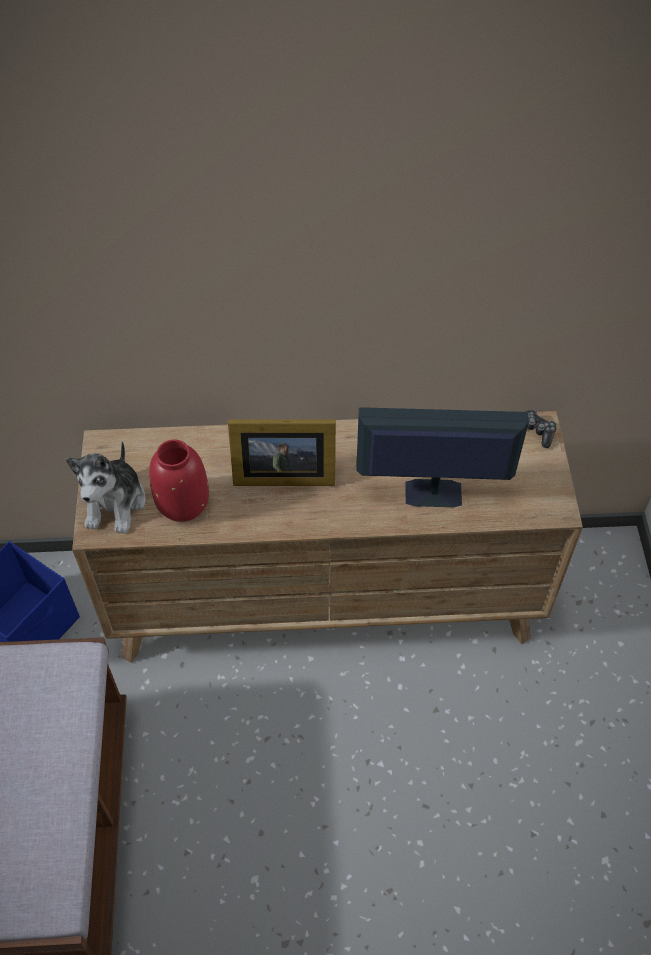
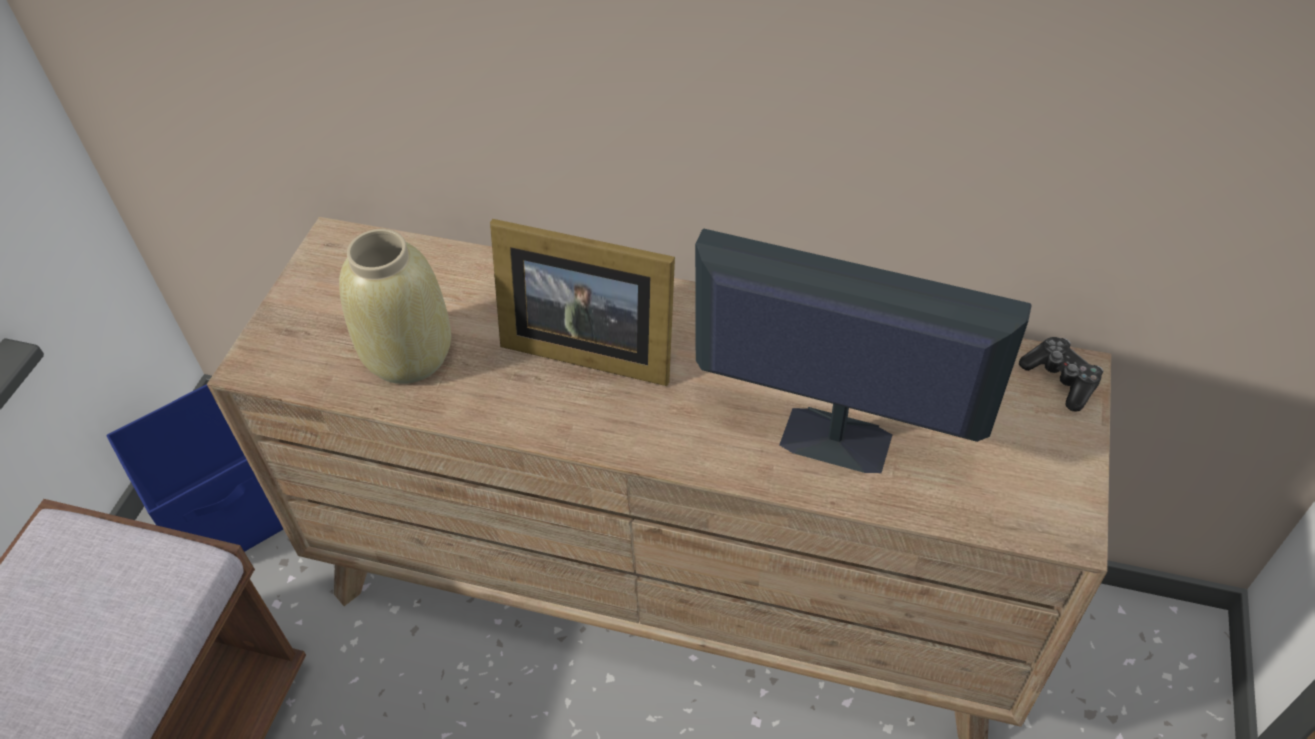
camera: 20 degrees right, 5 degrees down
(115, 503) = (307, 330): plush toy -> none
(182, 504) = (407, 355): red vase -> beige vase

